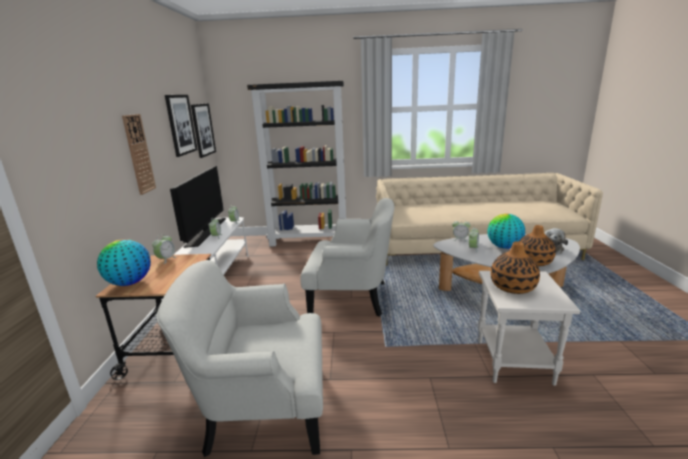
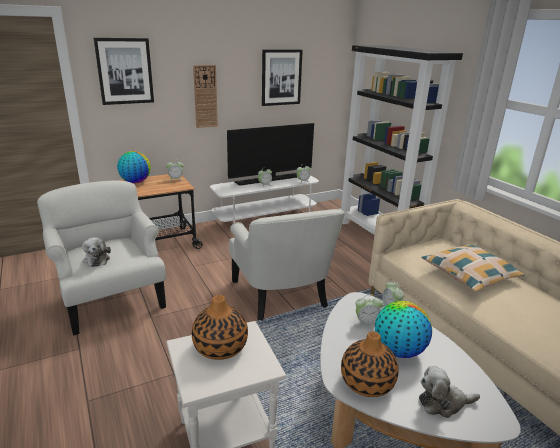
camera: 60 degrees right, 5 degrees up
(203, 130) = (324, 85): picture -> picture (125, 71)
(279, 351) = (96, 259): none -> plush toy
(441, 210) = (469, 274): none -> pillow

